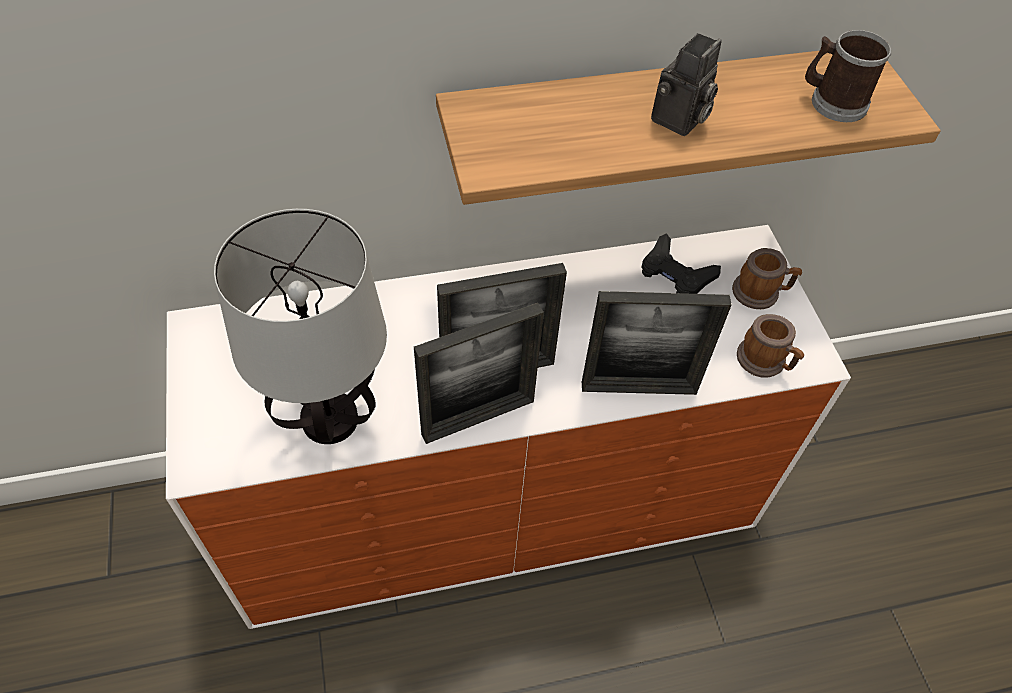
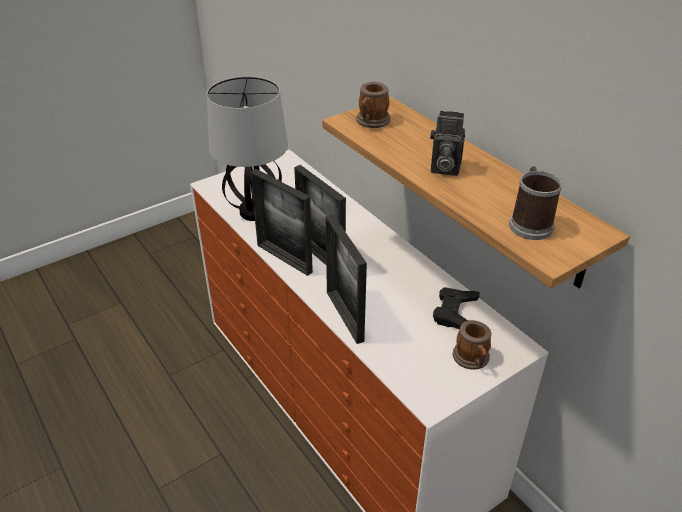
camera: 70 degrees right, 15 degrees down
(765, 362) = (408, 374): mug -> mug (371, 122)

